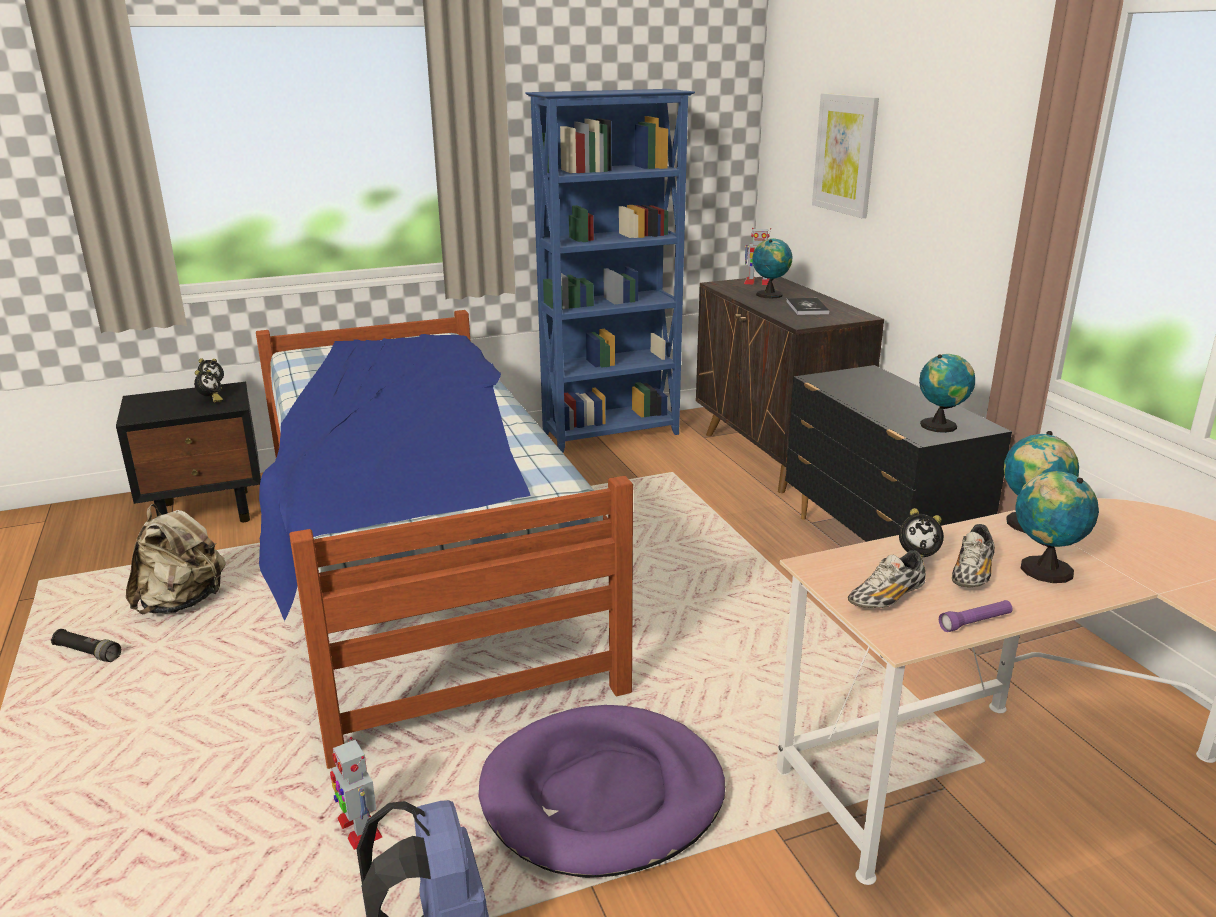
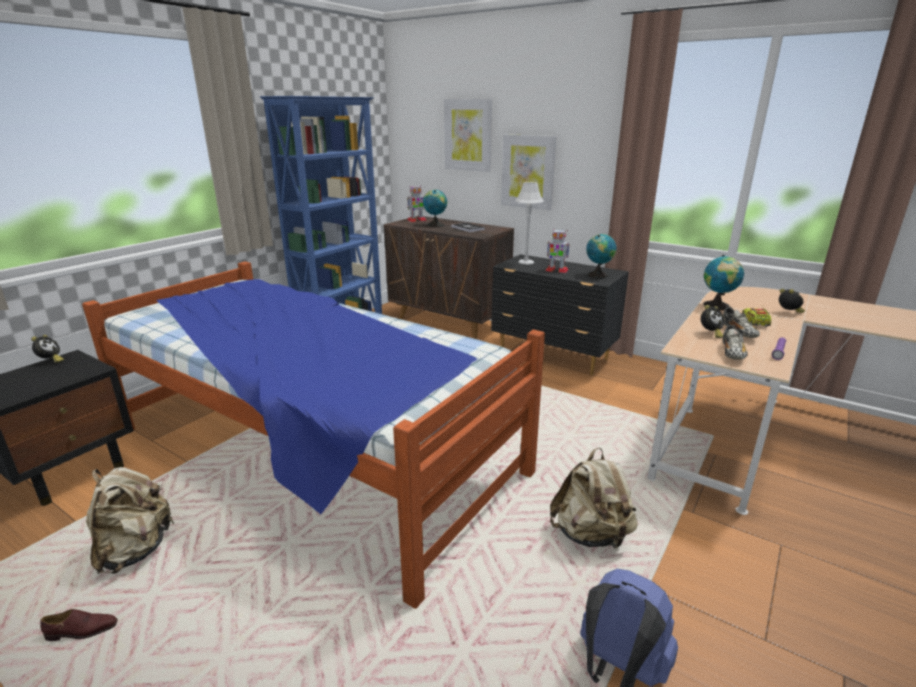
camera: 35 degrees left, 0 degrees up
(88, 653) = (82, 631): black flashlight -> brown shoe
(210, 400) = (64, 370): alarm clock -> alarm clock (788, 313)
(359, 829) = (485, 635): toy robot -> toy robot (556, 270)
(603, 795) = (591, 535): purple dog bed -> beige backpack
(857, 380) = (526, 262): none -> grey table lamp
(912, 226) = (528, 172): none -> picture
(1042, 569) = (755, 322): globe -> toy truck

